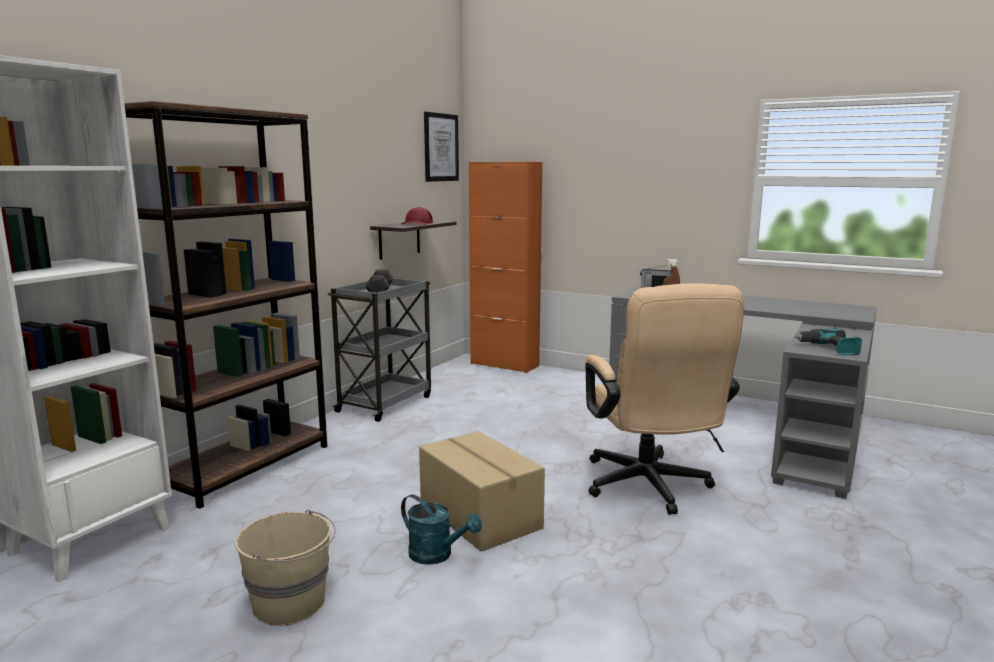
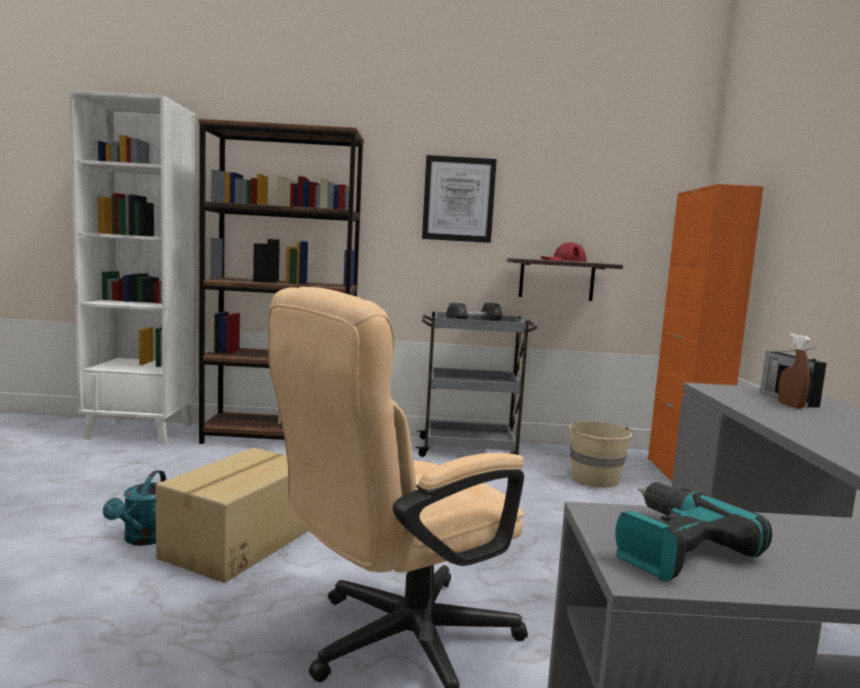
camera: 60 degrees right, 5 degrees down
(291, 603) = (53, 503): beige bucket -> beige bucket (595, 479)
(441, 147) = (655, 177): picture -> picture (458, 199)

